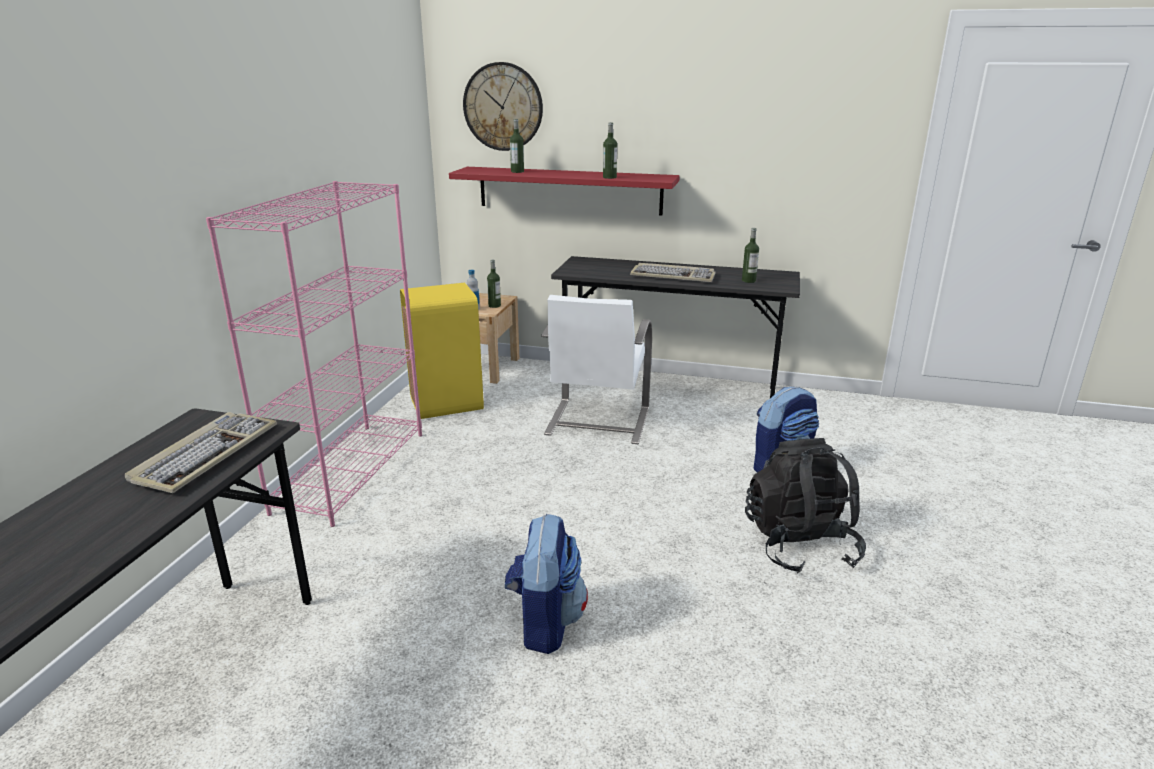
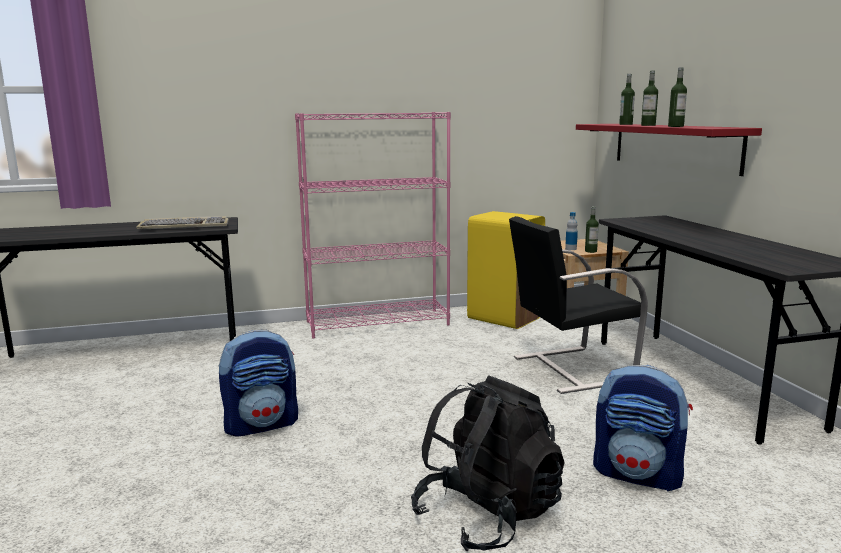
camera: 60 degrees right, 10 degrees down
(503, 107) = (639, 65): wall clock -> none
(596, 422) = (569, 369): white chair -> black chair
(673, 276) = (700, 239): keyboard -> none
(748, 281) = (769, 257): bottle -> bottle (648, 125)

